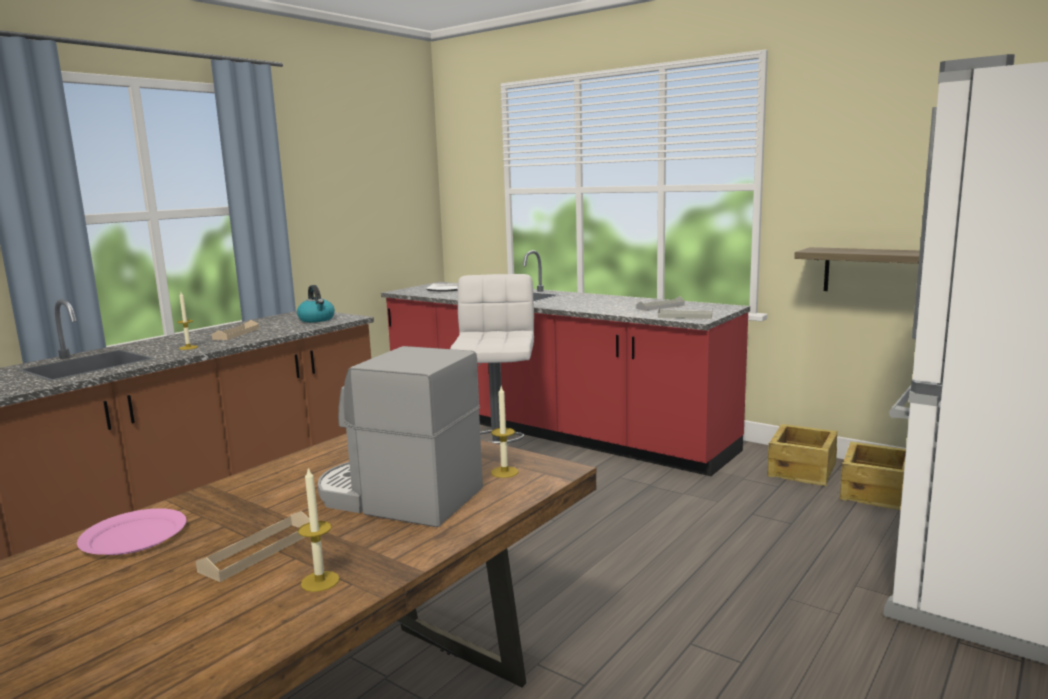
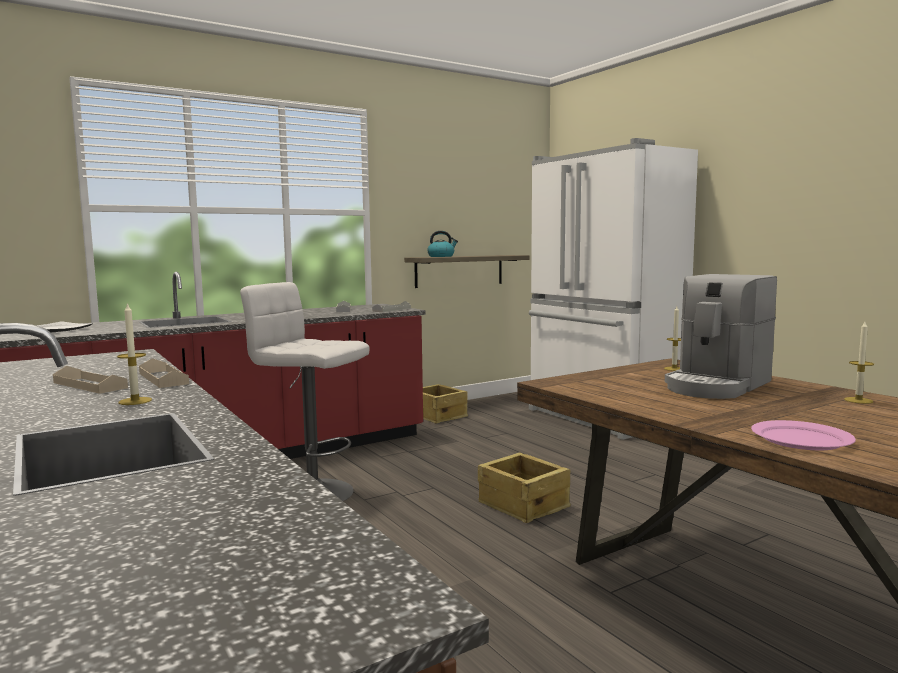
camera: 70 degrees left, 5 degrees down
(258, 551) = (818, 410): beige tray -> beige tray (163, 378)
(317, 319) = (98, 361): kettle -> kettle (441, 256)
(877, 492) = (487, 410): crate -> crate (523, 504)

